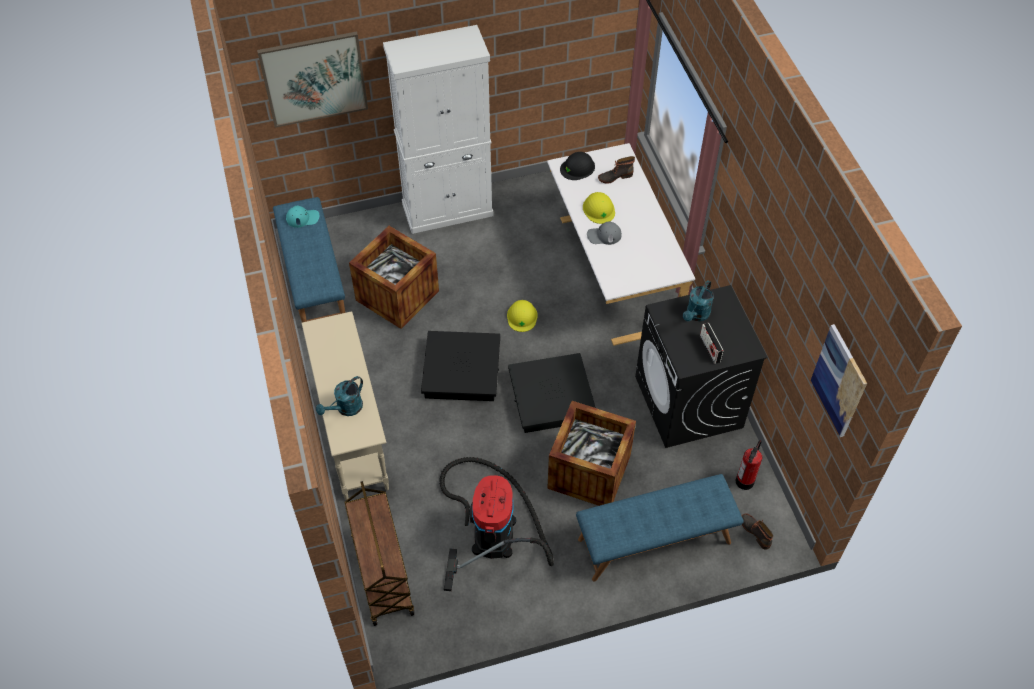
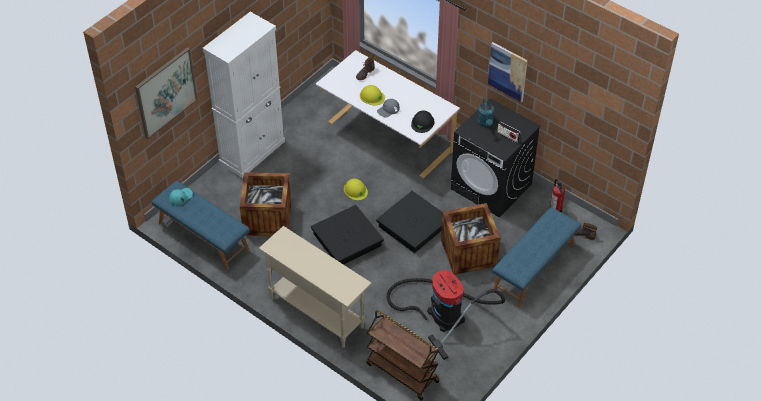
camera: 35 degrees left, 5 degrees down
(346, 409) = (332, 278): turquoise watering can -> none
(577, 167) = (338, 79): black hard hat -> black hard hat (422, 122)
(839, 381) = (607, 107): picture -> picture (507, 71)

